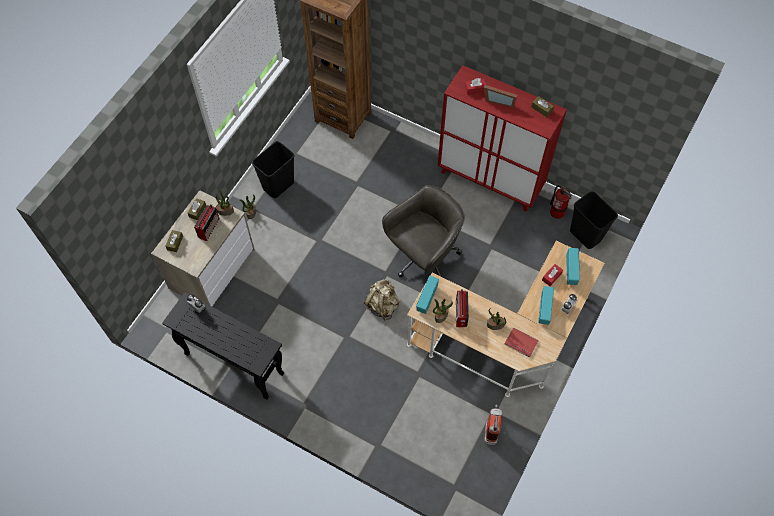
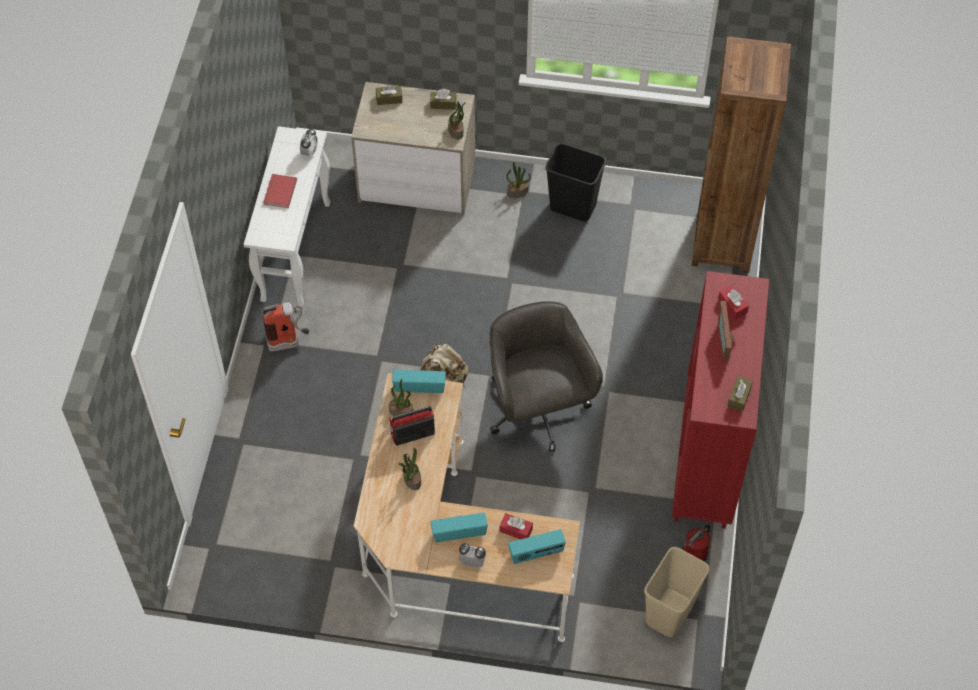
camera: 70 degrees right, 5 degrees down
(209, 227) = (425, 124): radio -> none
(233, 364) = (296, 250): black console table -> white console table
(423, 257) = (537, 410): grey office chair -> grey office chair turned 135 degrees counterclockwise
(491, 429) = (307, 567): fire extinguisher -> fire extinguisher (289, 343)
(521, 343) = (395, 517): red book -> red book (279, 192)
(586, 235) = (670, 614): black trash can -> beige trash can

